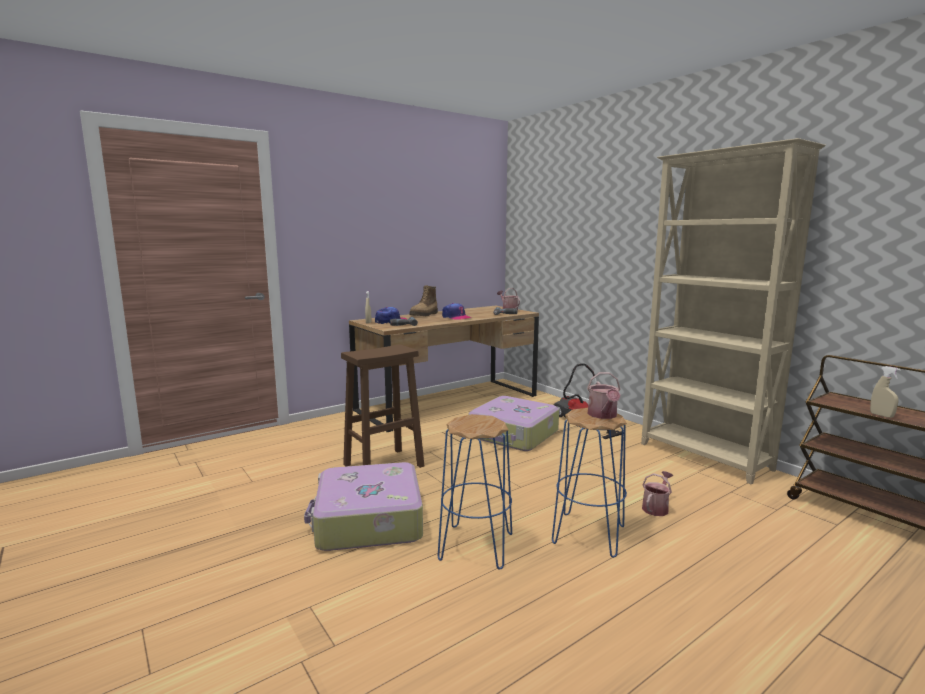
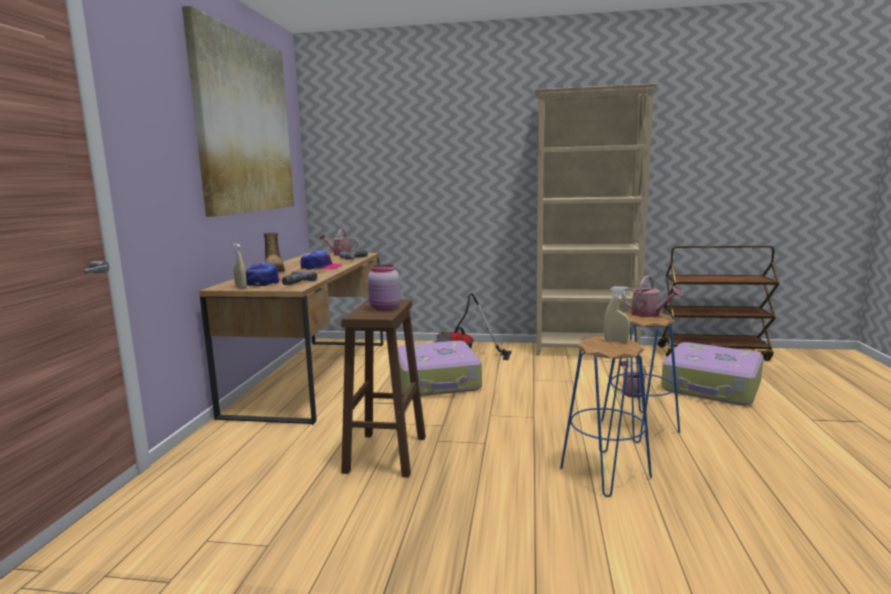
camera: 45 degrees left, 0 degrees up
(368, 521) = (489, 504): suitcase -> suitcase (711, 386)
(382, 352) = (384, 308): none -> pink jar
(423, 202) = (244, 124): none -> picture
(881, 415) = (721, 280): beige spray bottle -> beige spray bottle (616, 341)

